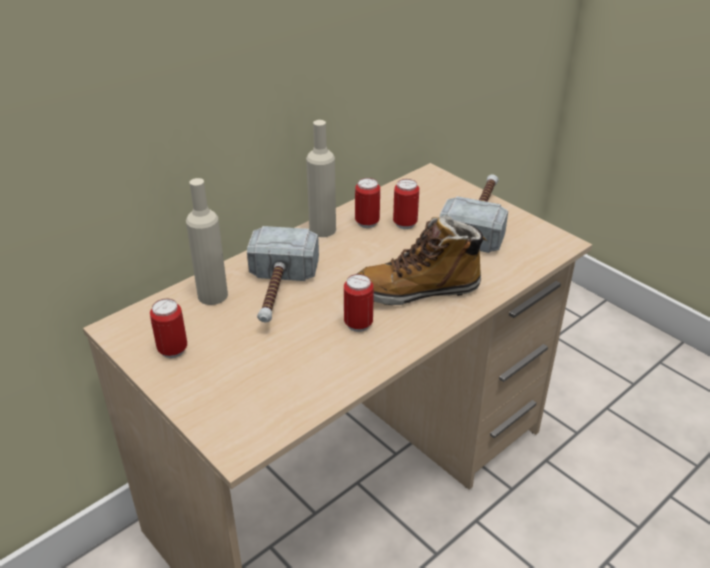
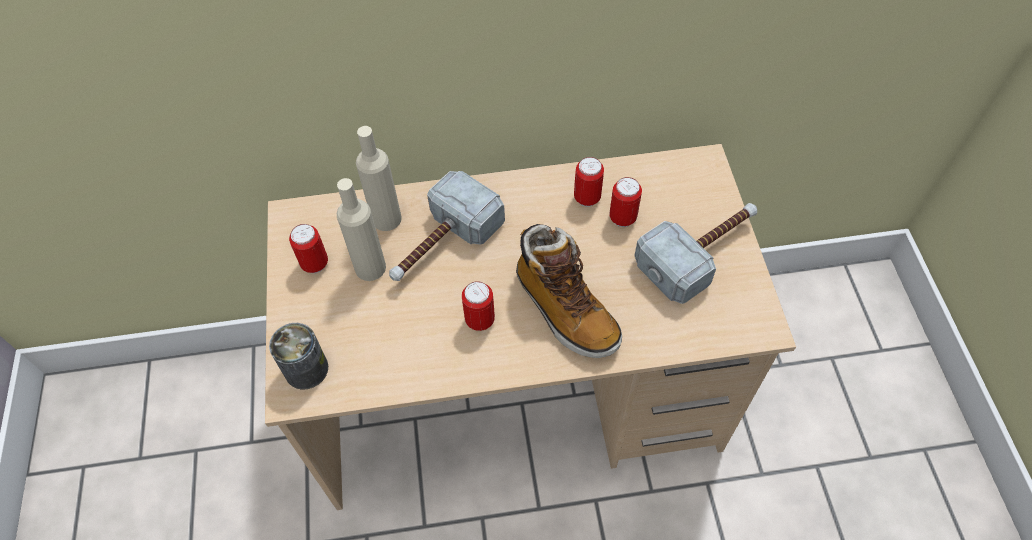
camera: 35 degrees right, 20 degrees up
(235, 424) = (306, 369): none -> can
(322, 229) = (538, 186): beige bottle -> beige bottle (370, 267)
(418, 290) = (565, 310): boot -> boot turned 150 degrees counterclockwise

